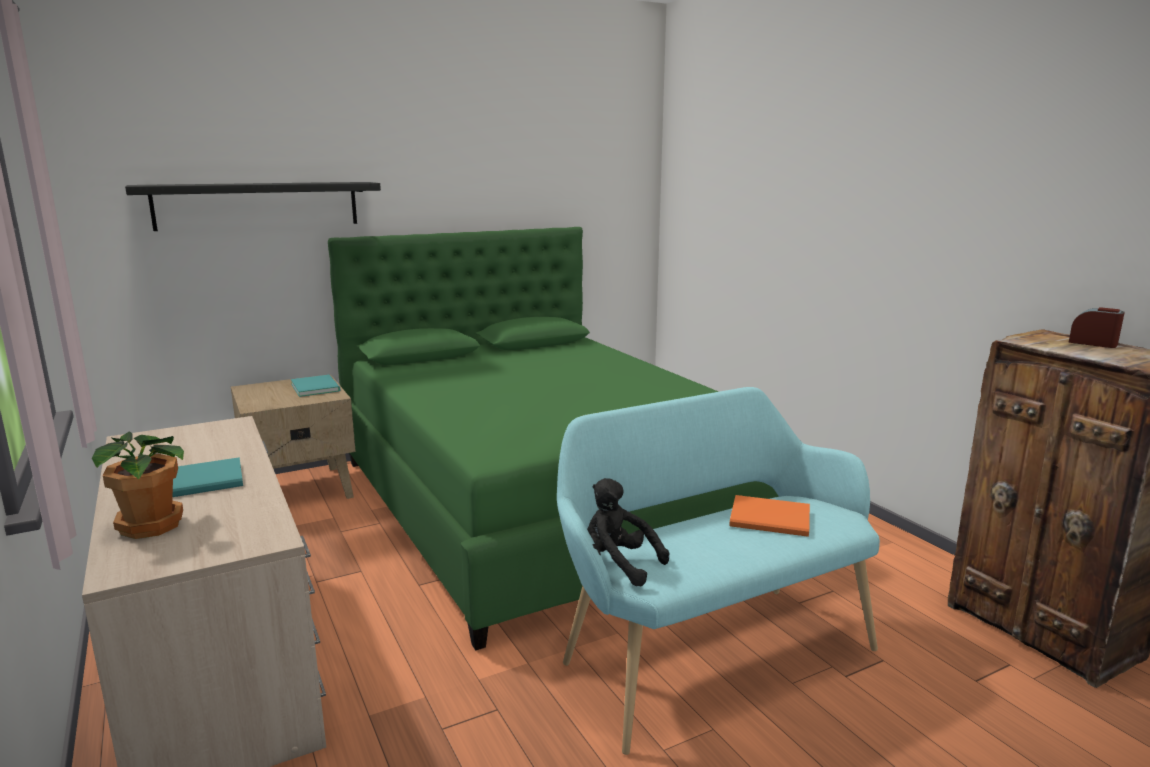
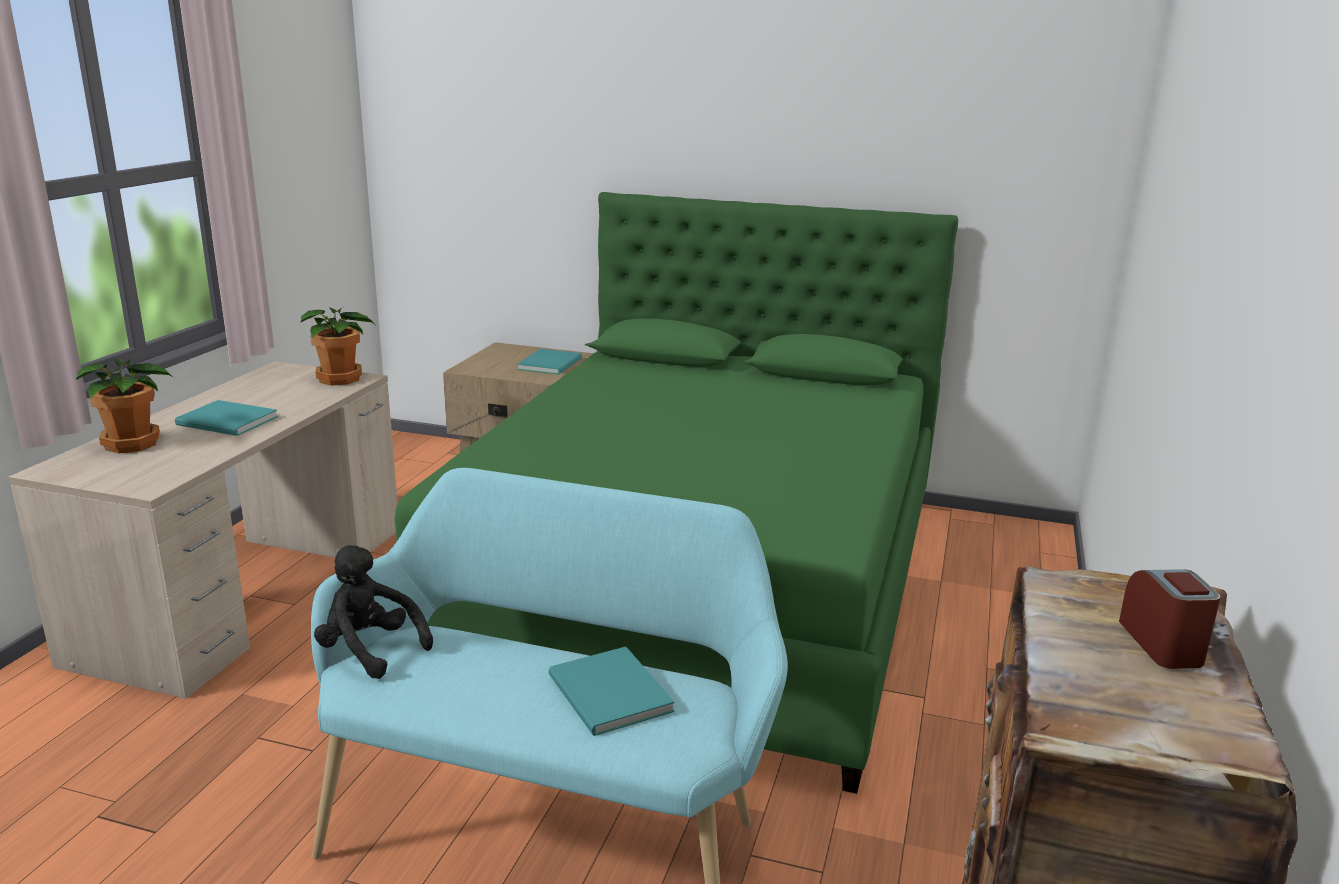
camera: 45 degrees right, 5 degrees up
(219, 428) = (341, 379): none -> potted plant
(258, 205) = (539, 145): black shelf -> none
(617, 565) = (369, 650): black plush toy -> black plush toy turned 45 degrees counterclockwise
(772, 520) = (608, 696): orange book -> turquoise book

